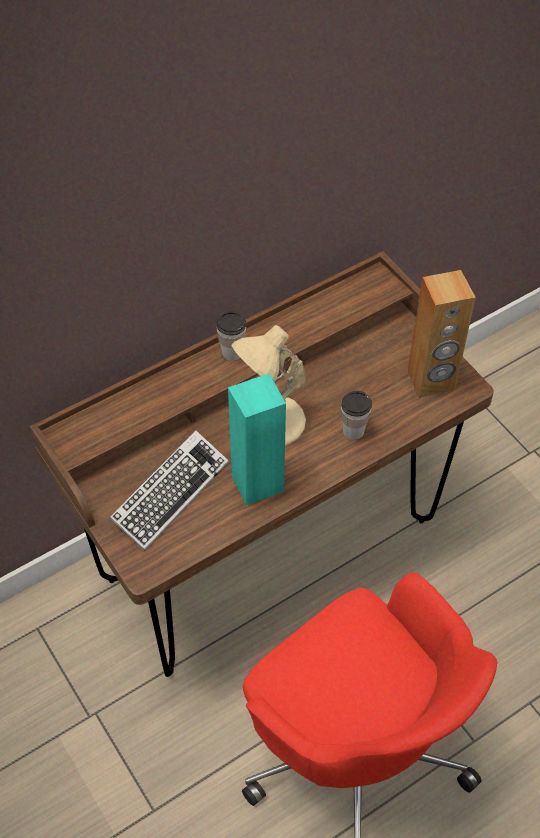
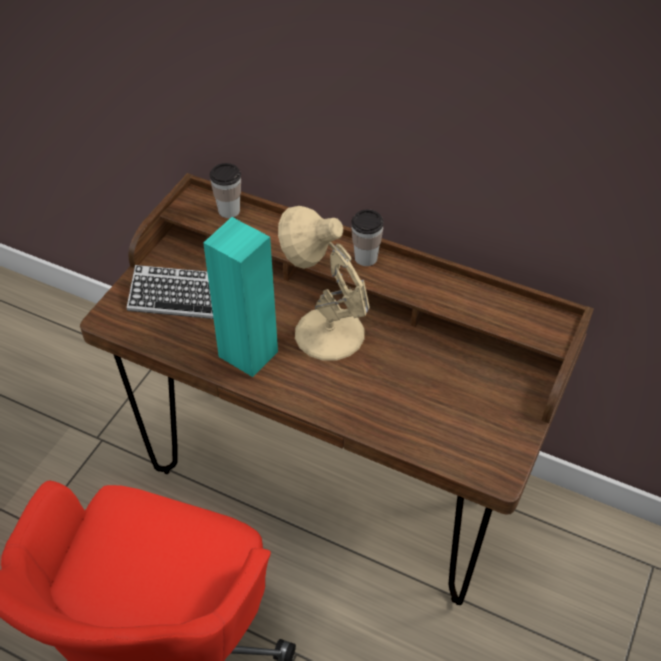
camera: 60 degrees right, 5 degrees down
(353, 431) = (363, 399): cup -> cup (229, 211)
(431, 381) = (479, 437): brown speaker -> none

